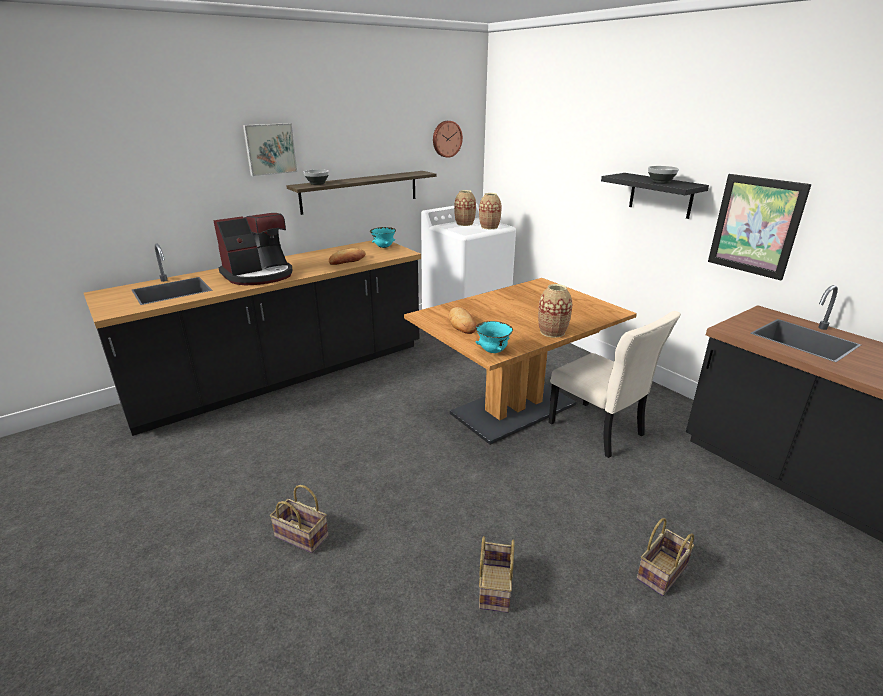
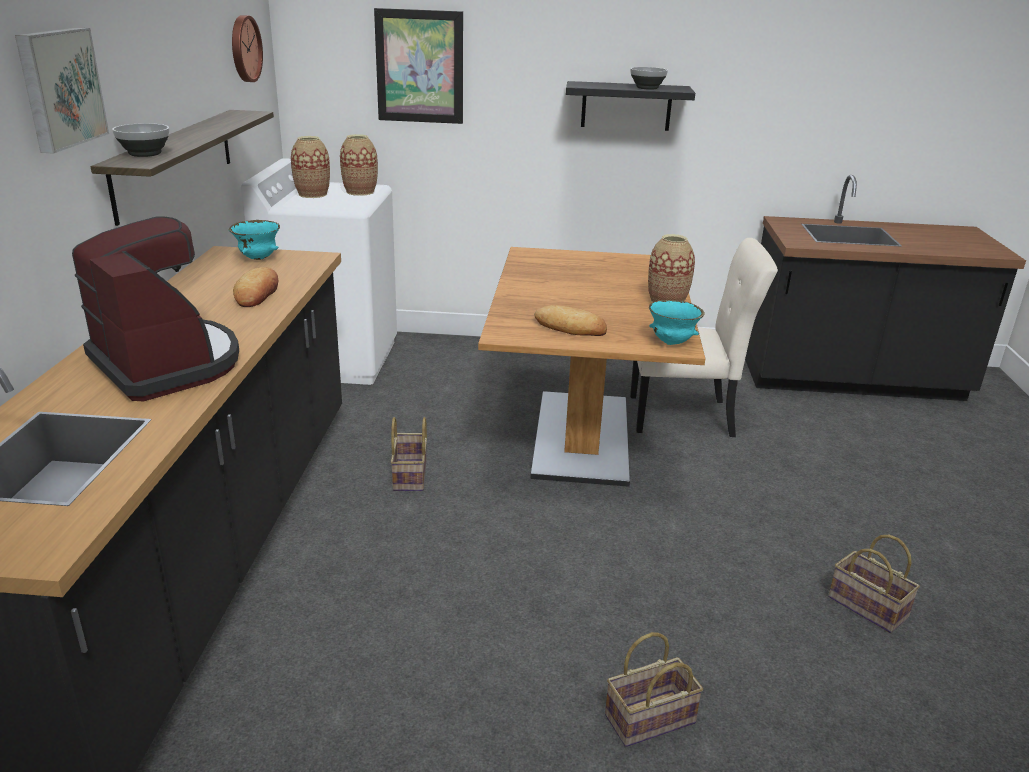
camera: 50 degrees left, 0 degrees up
(259, 275) = (167, 364): coffee machine -> coffee machine turned 45 degrees counterclockwise
(662, 574) = (918, 506): basket -> basket (411, 476)
(755, 226) = (750, 127): picture -> picture (419, 67)

